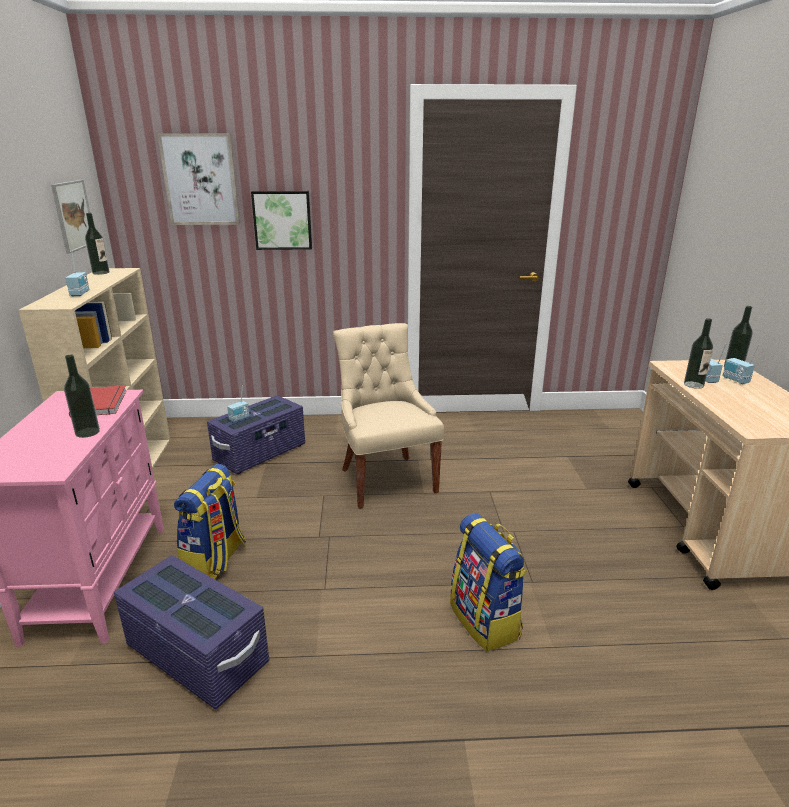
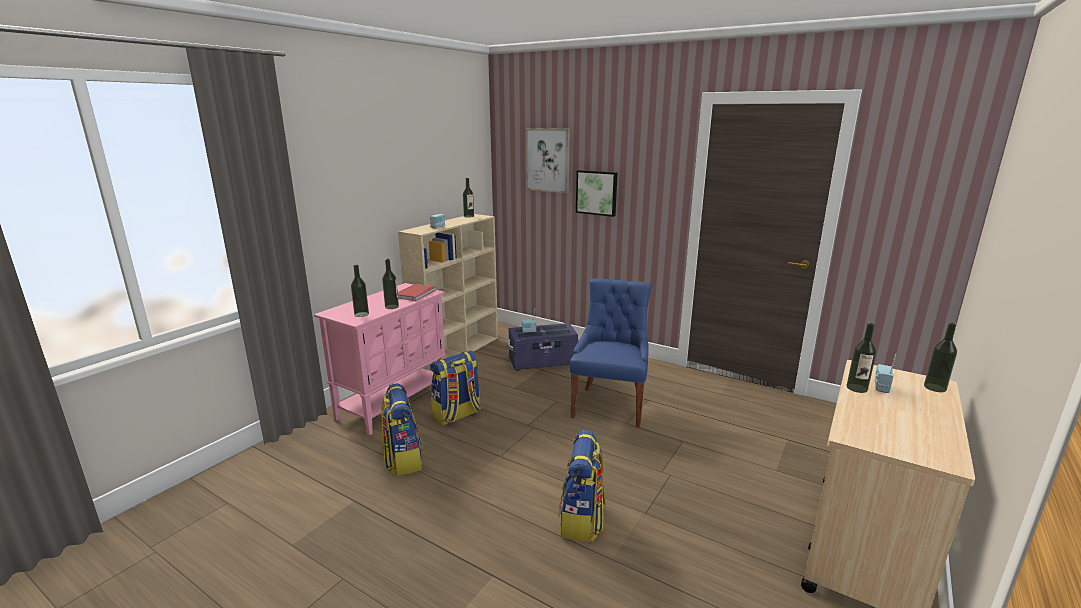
camera: 35 degrees right, 5 degrees down
(48, 458) = (361, 314): none -> bottle
(73, 215) = (461, 179): picture -> none
(197, 654) = (403, 459): purple storage box -> backpack
(386, 479) = (610, 405): beige chair -> blue chair
(735, 380) = (915, 397): radio -> none

